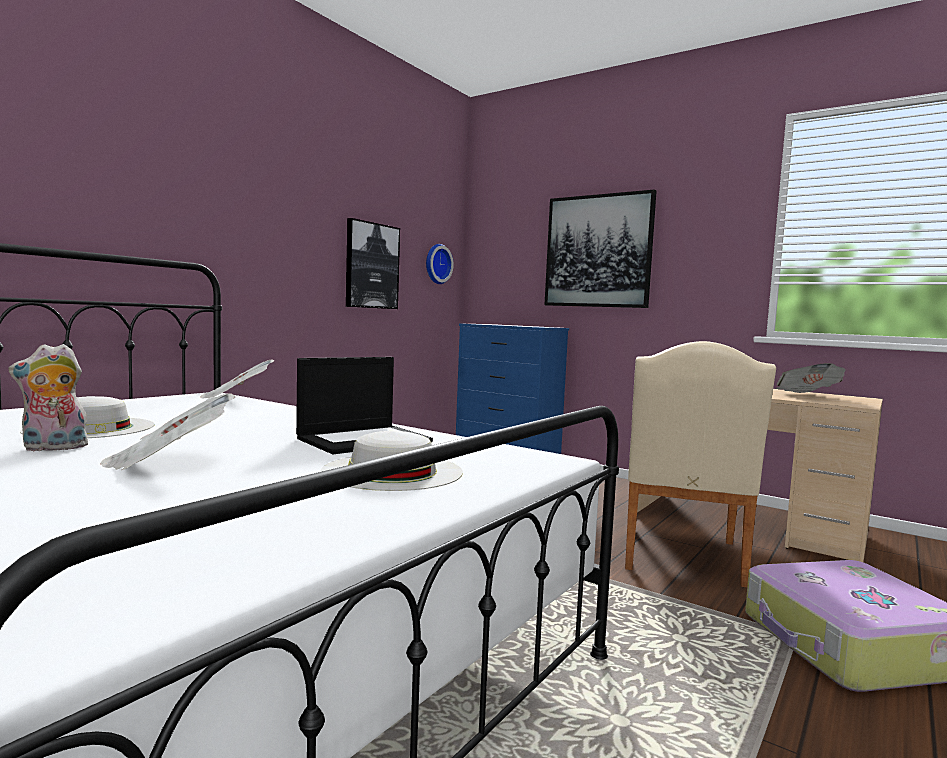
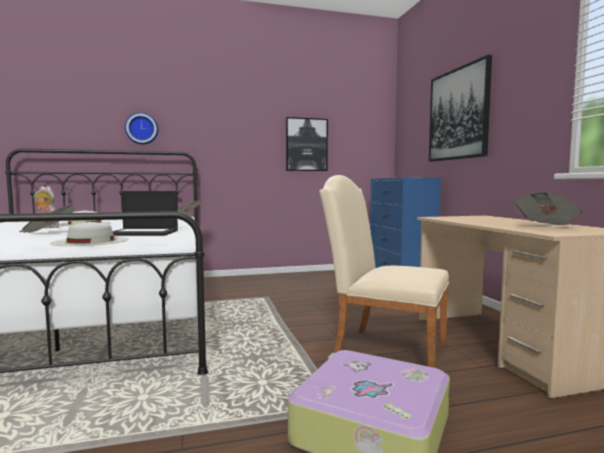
camera: 40 degrees right, 0 degrees up
(436, 264) = (365, 139): wall clock -> wall clock (142, 128)
(682, 559) = (382, 350): beige chair -> beige chair turned 60 degrees clockwise

